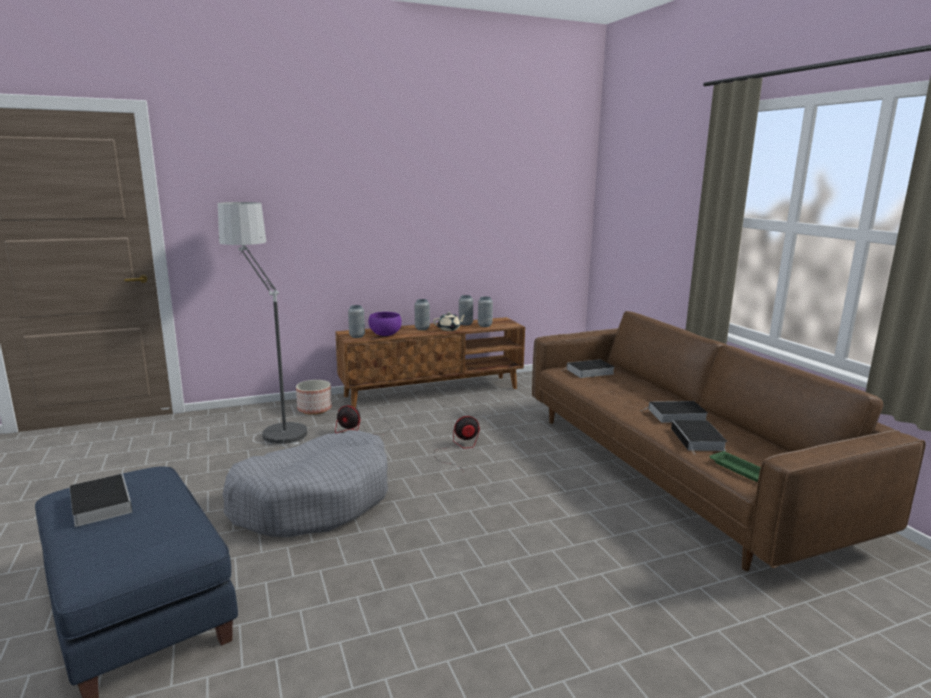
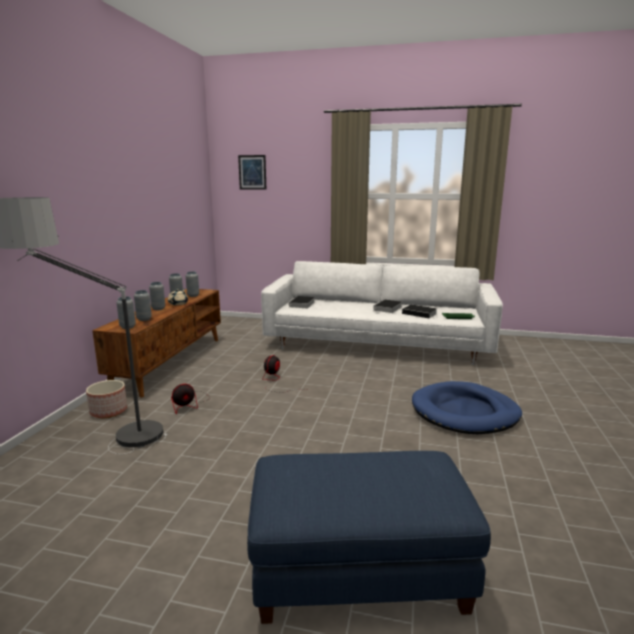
camera: 55 degrees left, 0 degrees up
(100, 503) = (327, 490): book -> none
(314, 500) = (276, 450): grey dog bed -> none
(385, 334) = (144, 319): purple bowl -> grey vase
(543, 601) = (465, 412): none -> blue dog bed
(630, 178) = (252, 172): none -> picture
(674, 470) = (377, 344): brown sofa -> white sofa

